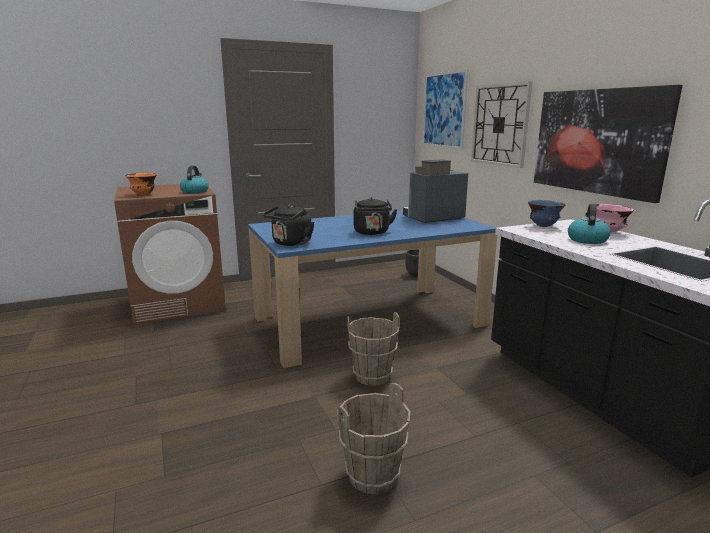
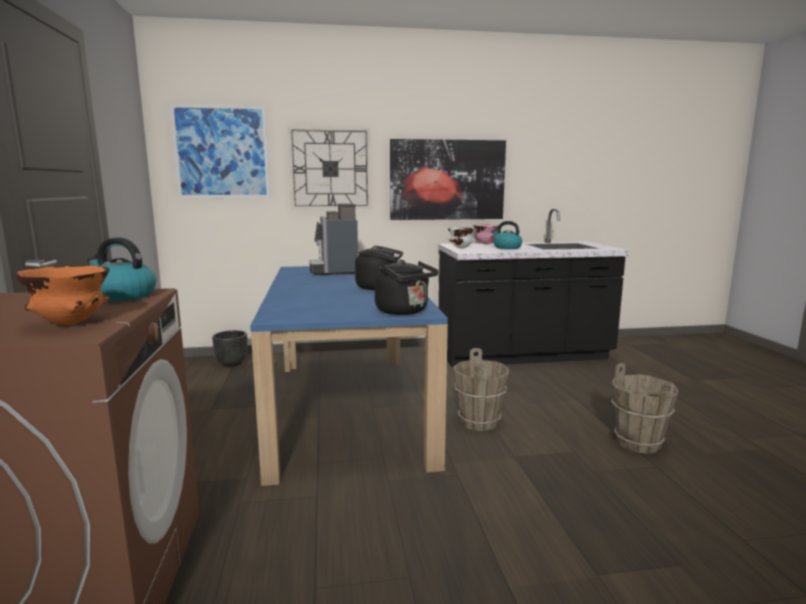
camera: 75 degrees left, 5 degrees down
(543, 226) = (461, 248): blue bowl -> white bowl

